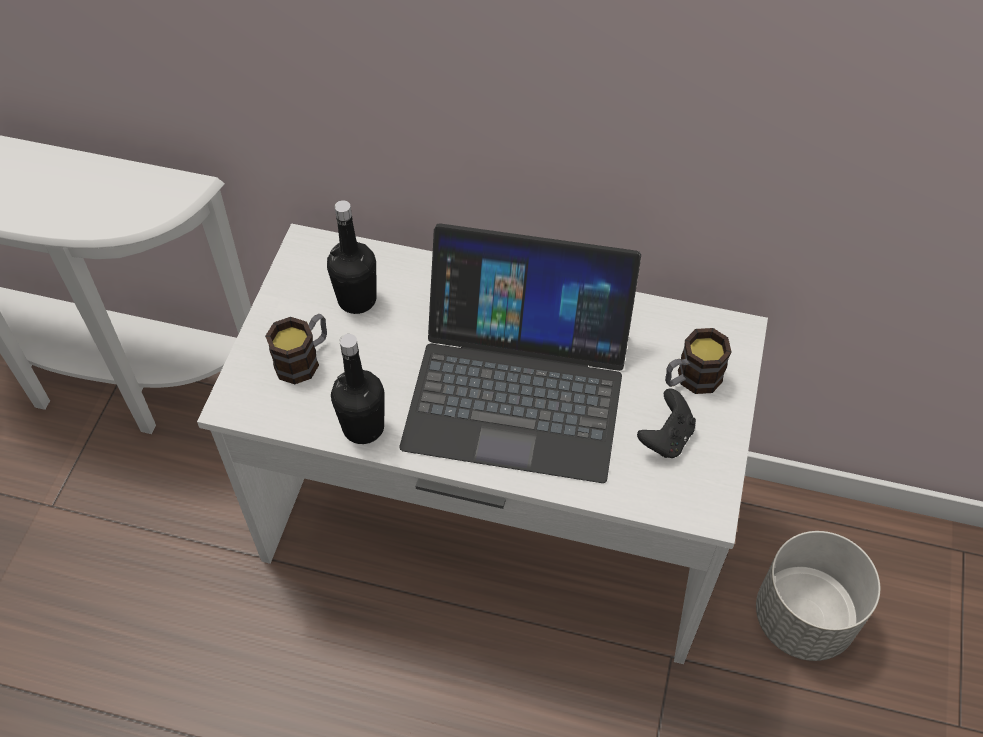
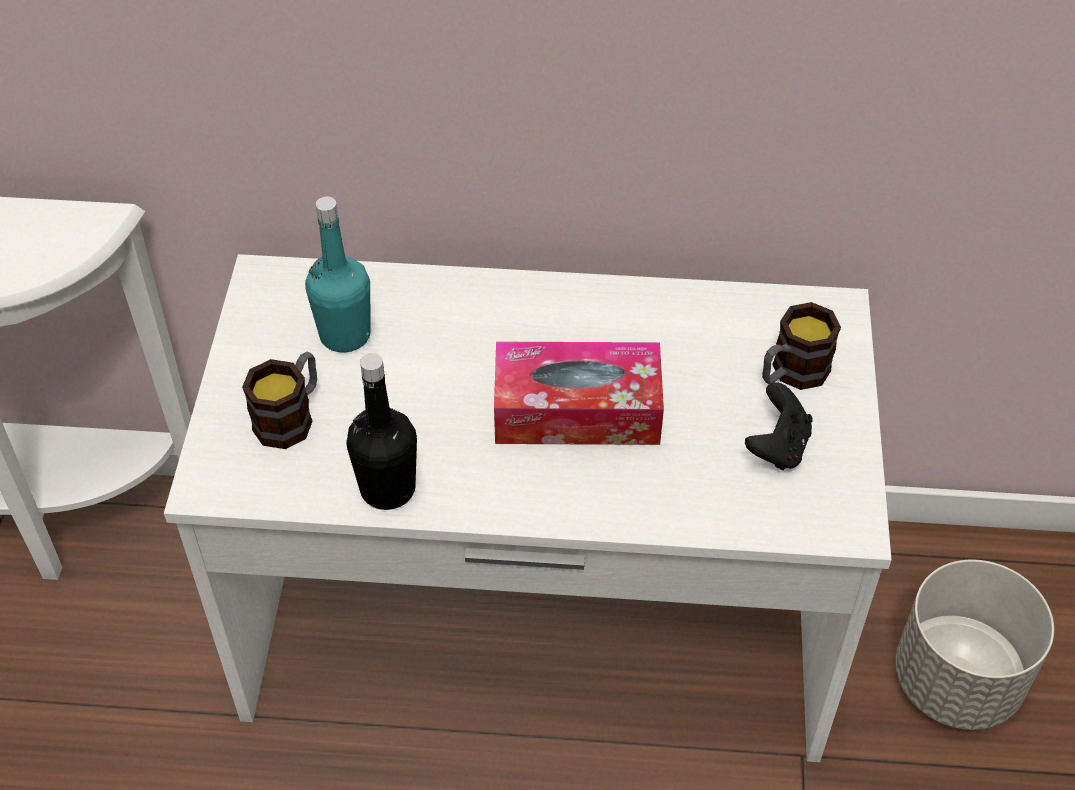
camera: 10 degrees left, 5 degrees down
(357, 299) = (345, 335): black bottle -> turquoise bottle
(518, 385) = (577, 410): laptop -> tissue box

